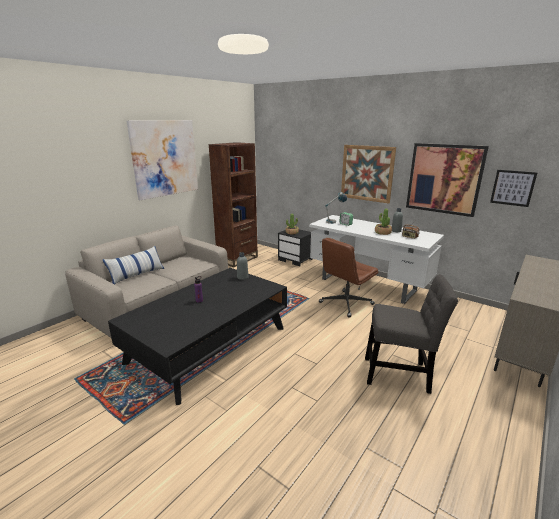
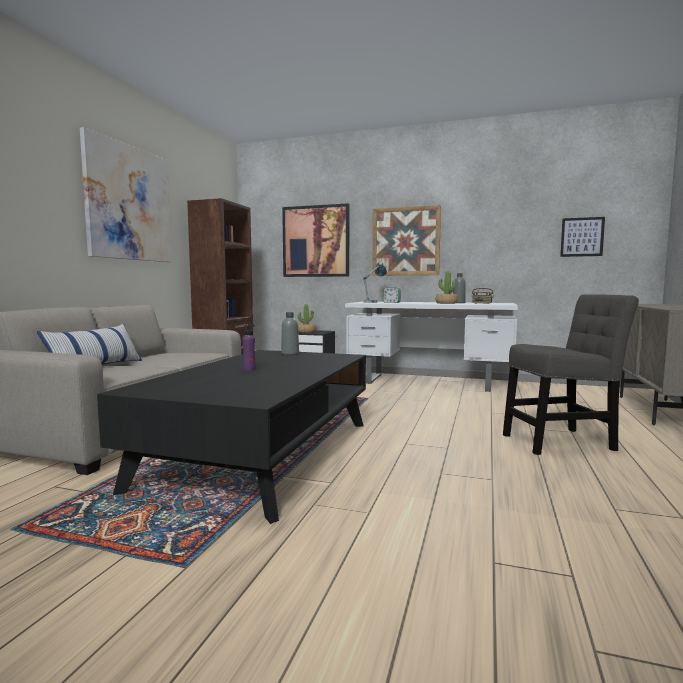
camera: 20 degrees left, 15 degrees down
(346, 304) = (421, 398): brown office chair -> none
(444, 179) = (503, 236): picture -> picture (316, 241)

